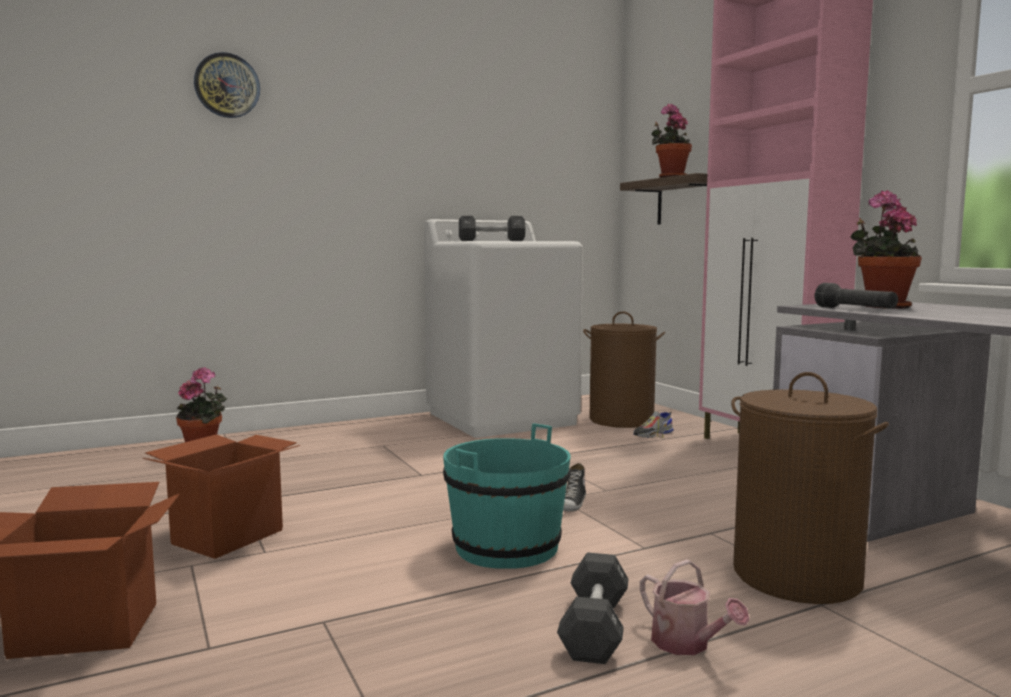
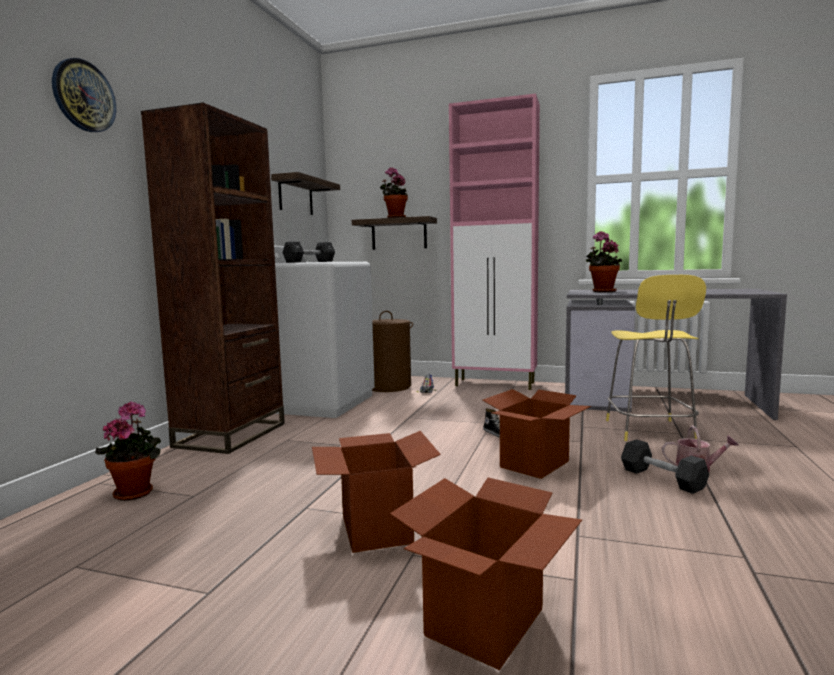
camera: 45 degrees left, 0 degrees up
(361, 429) = (231, 435): none -> brown bookcase
(506, 547) = (534, 464): turquoise bucket -> cardboard box
(546, 156) = (295, 196): none -> shelf
(795, 575) = (650, 431): brown laundry basket -> yellow stool
(855, 310) = (610, 293): black flashlight -> none

